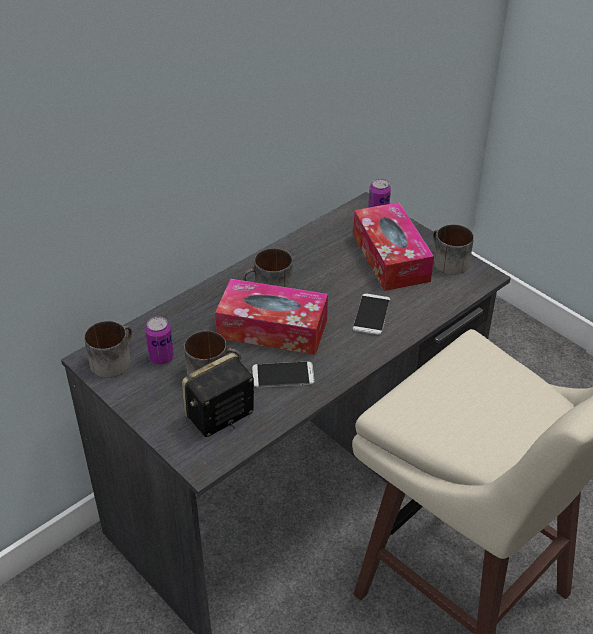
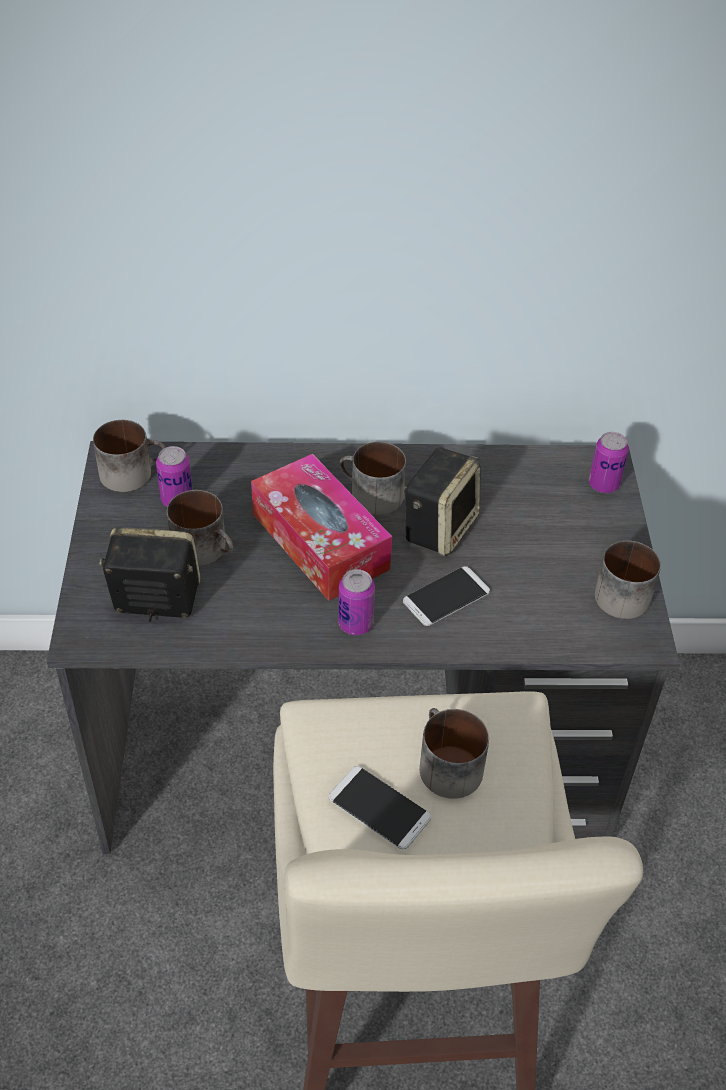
camera: 40 degrees right, 5 degrees up
(283, 375) = (268, 600): phone -> phone (379, 808)
(325, 283) = (439, 526): none -> speaker
(344, 357) = (355, 624): none -> can
(390, 257) = (555, 544): tissue box -> none
(476, 388) = (444, 765): none -> mug

